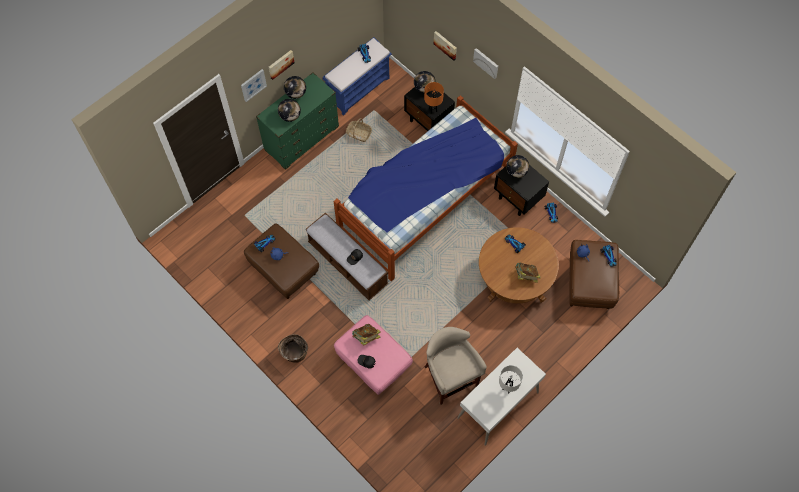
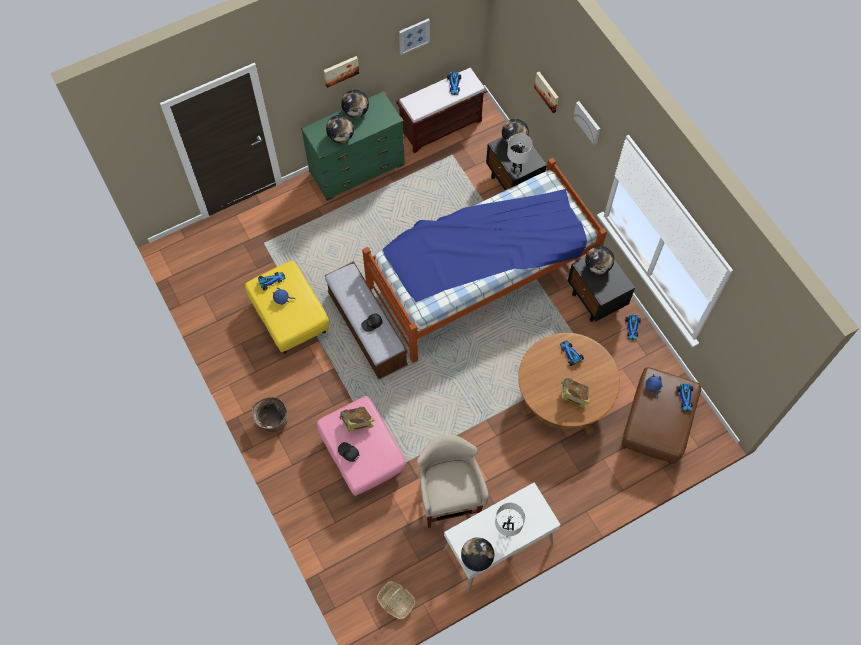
camera: 15 degrees right, 0 degrees up
(253, 85) = (301, 88): picture -> picture (414, 36)
(283, 269) = (289, 317): brown ottoman -> yellow ottoman
(358, 133) = (426, 178): basket -> basket (396, 601)
(359, 89) = (441, 126): blue bench -> brown bench
(433, 110) = (517, 169): orange table lamp -> white table lamp
(490, 415) = (477, 558): none -> globe

